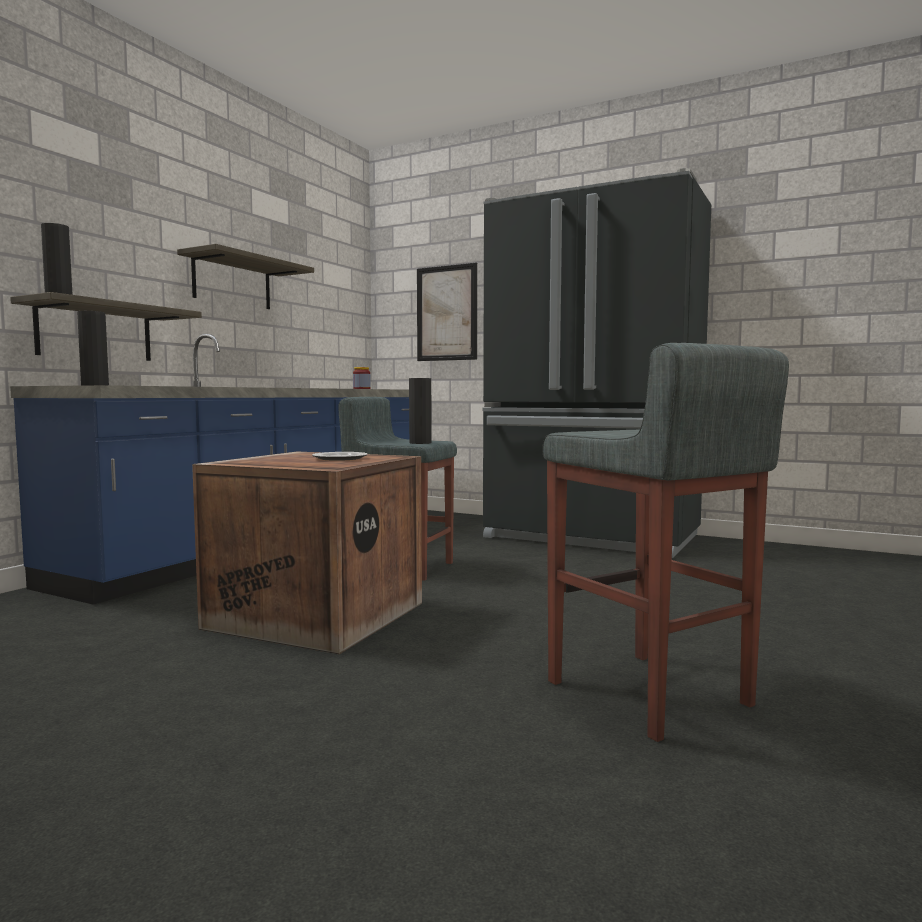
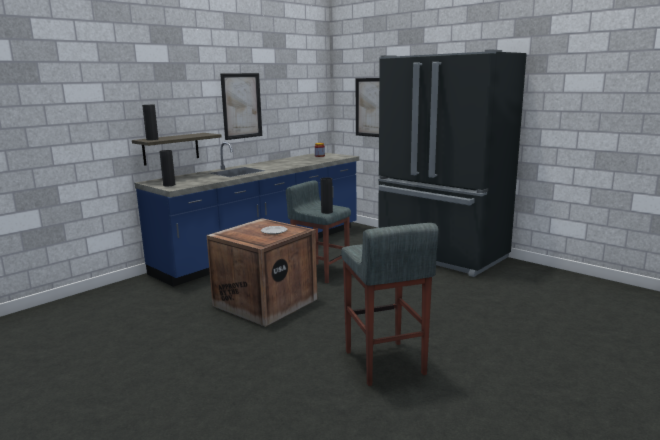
camera: 15 degrees right, 10 degrees up
(232, 282) = (241, 106): shelf -> picture

